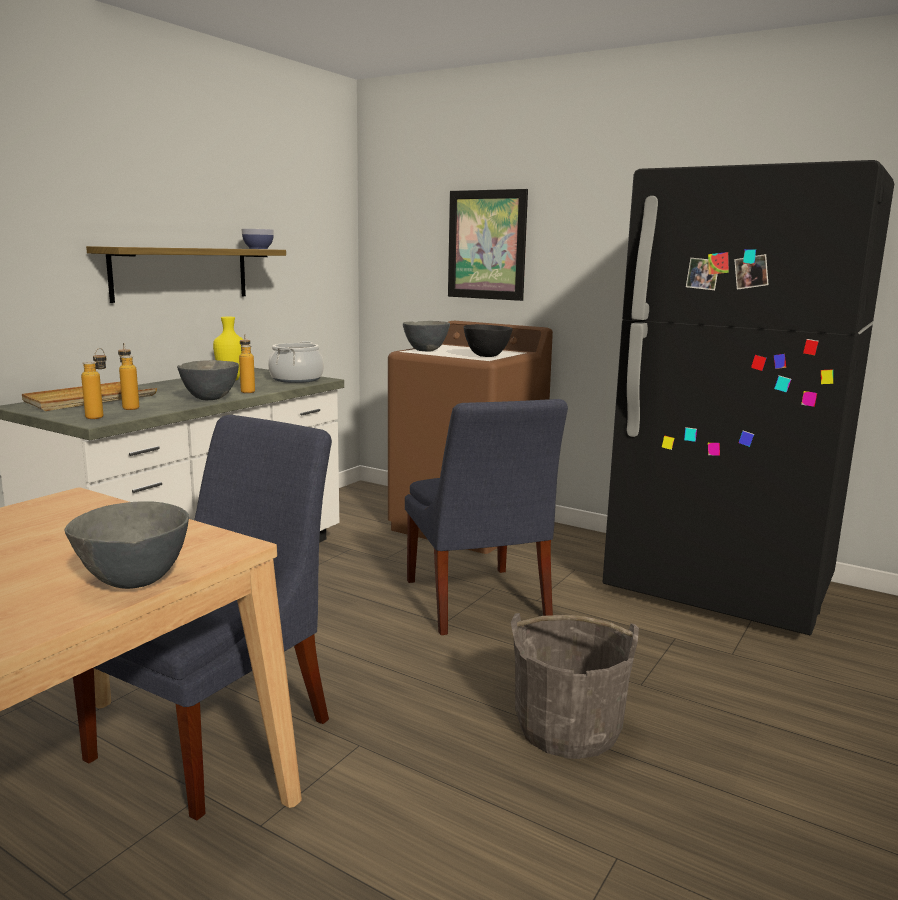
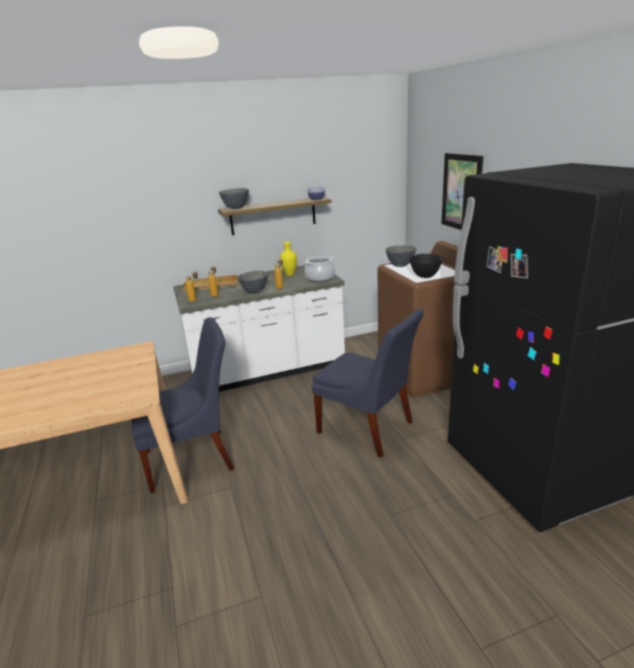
camera: 40 degrees right, 10 degrees up
(135, 582) = (93, 404): grey bowl -> grey bowl (236, 208)
(477, 603) = (368, 429): blue chair -> blue chair turned 75 degrees counterclockwise
(568, 728) = (322, 522): grey bucket -> none

